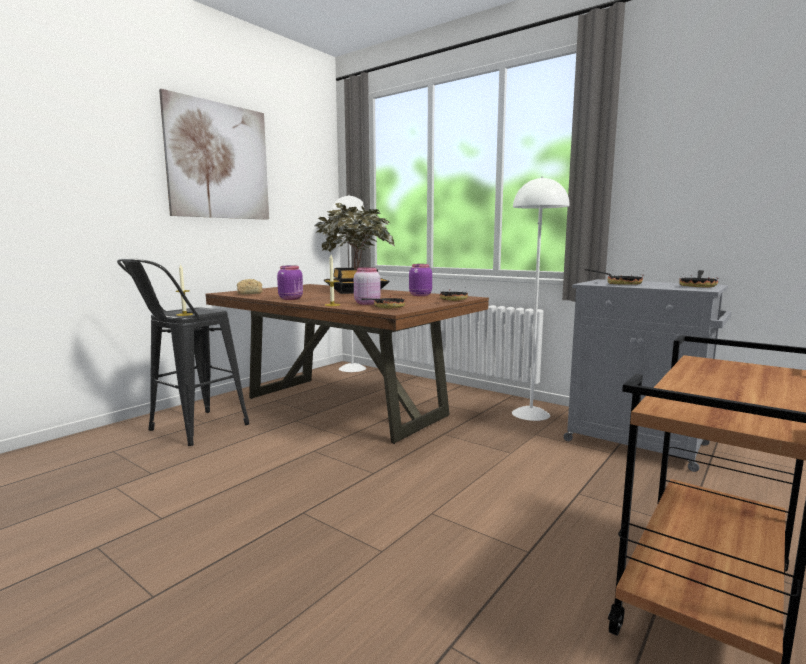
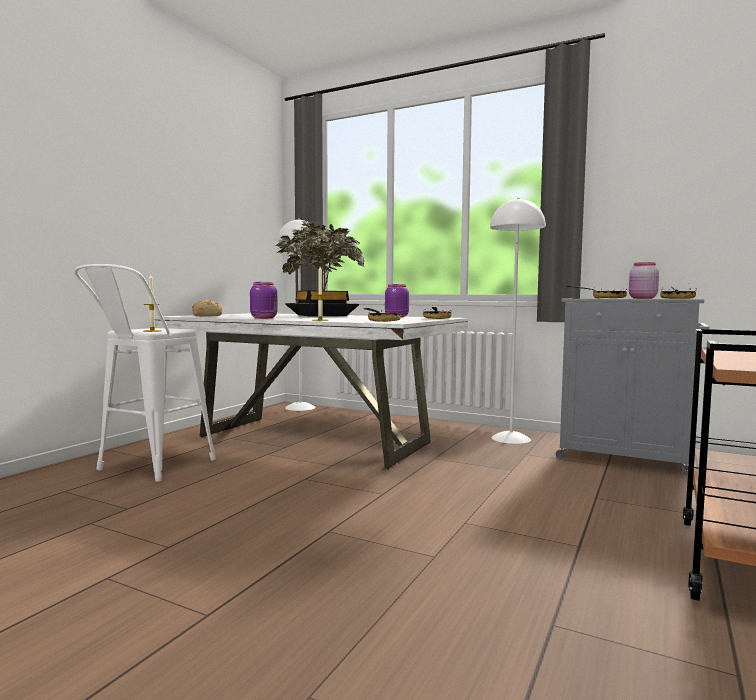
camera: 10 degrees left, 5 degrees down
(190, 430) = (148, 468): black stool -> white stool
(218, 161) = (168, 172): picture -> none
(342, 406) = (311, 440): brown dining table -> white dining table
(366, 303) = (354, 319): pink jar -> pink jar (642, 298)

